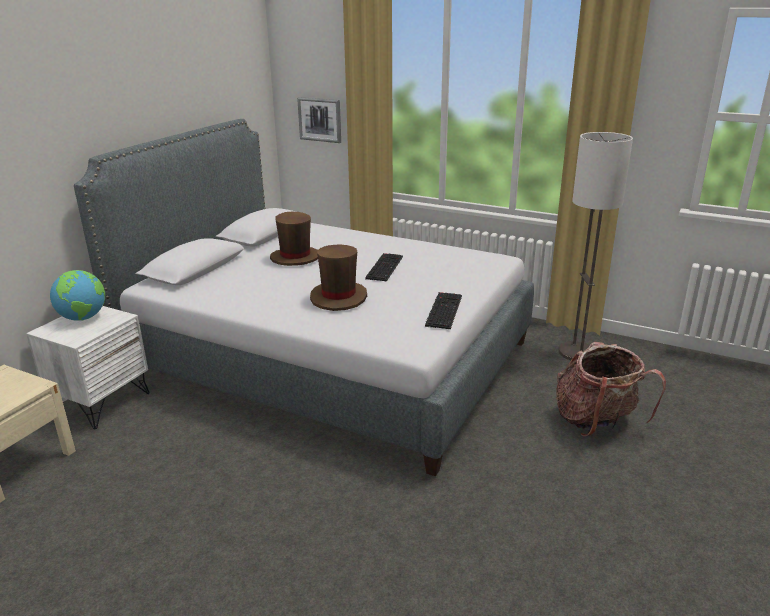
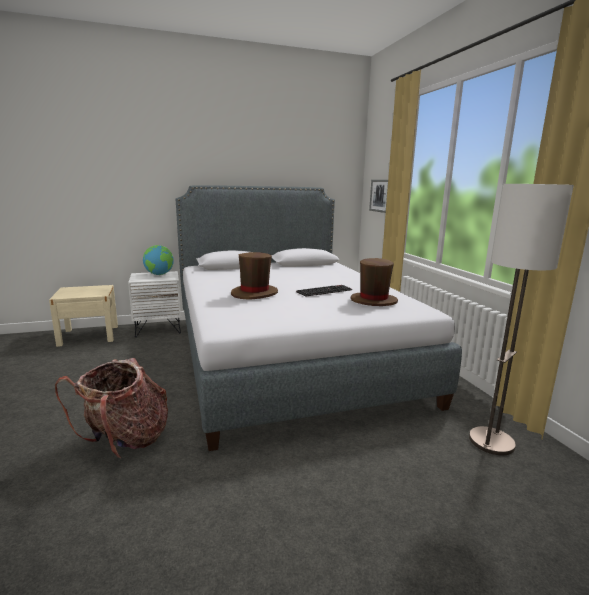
camera: 45 degrees right, 10 degrees down
(295, 258) = (288, 275): brown hat -> brown hat (373, 301)
(443, 310) = (296, 319): keyboard -> none
(596, 422) = (406, 504): backpack -> backpack (125, 440)

